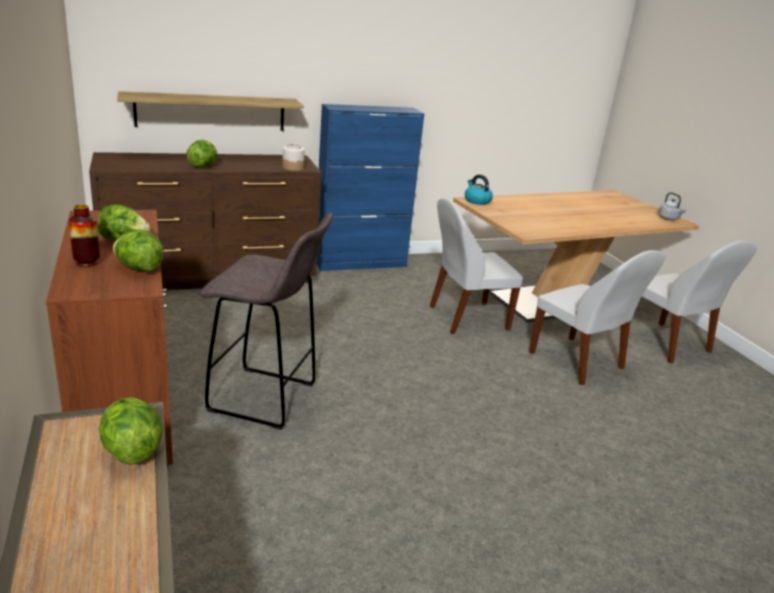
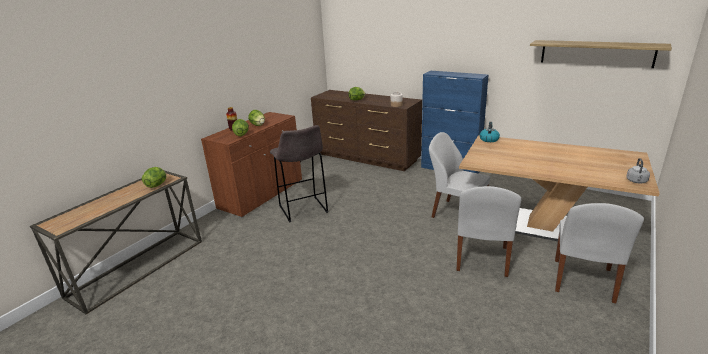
camera: 55 degrees right, 0 degrees up
(211, 112) = (377, 73): shelf -> shelf (596, 53)

